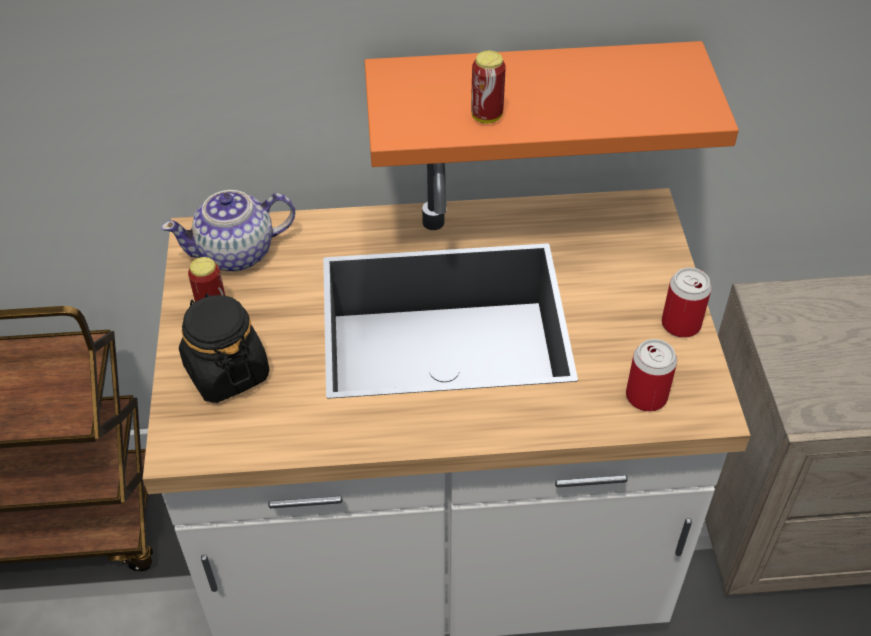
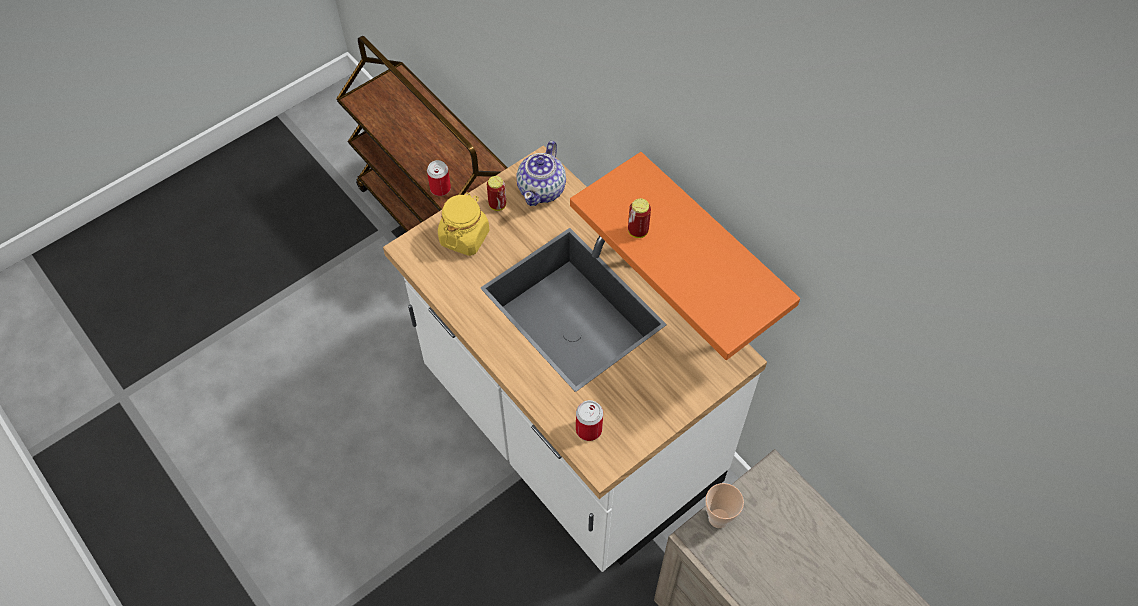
camera: 55 degrees right, 10 degrees up
(226, 372) = (464, 237): black jar -> yellow jar
(237, 253) = (542, 189): teapot -> teapot turned 105 degrees counterclockwise
(681, 324) = (655, 421): can -> can (440, 188)
(793, 380) = (718, 518): none -> cup

